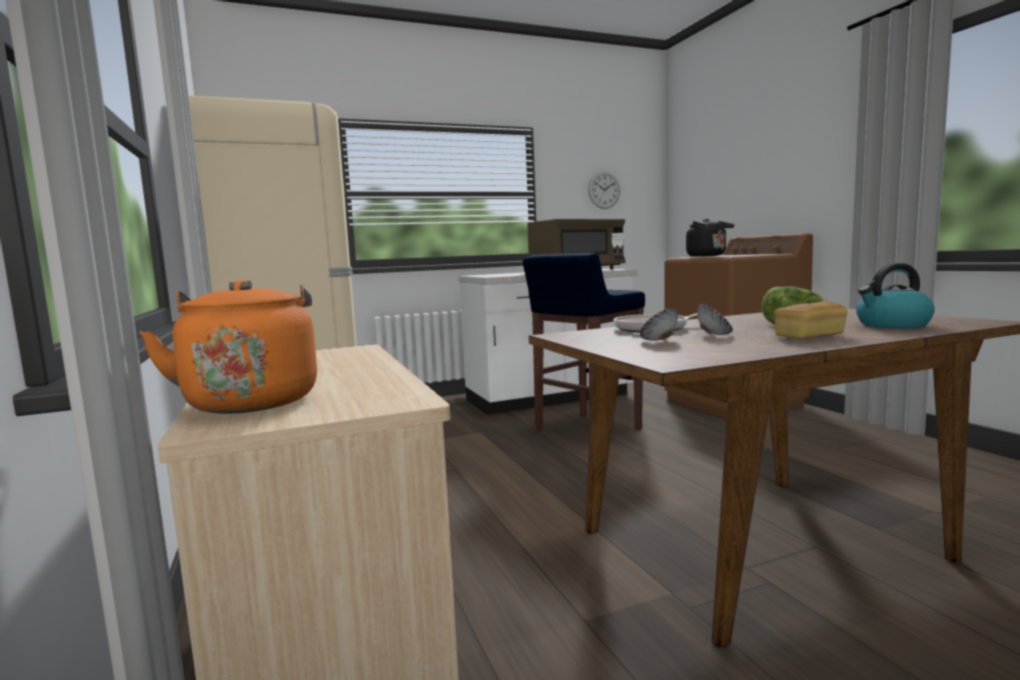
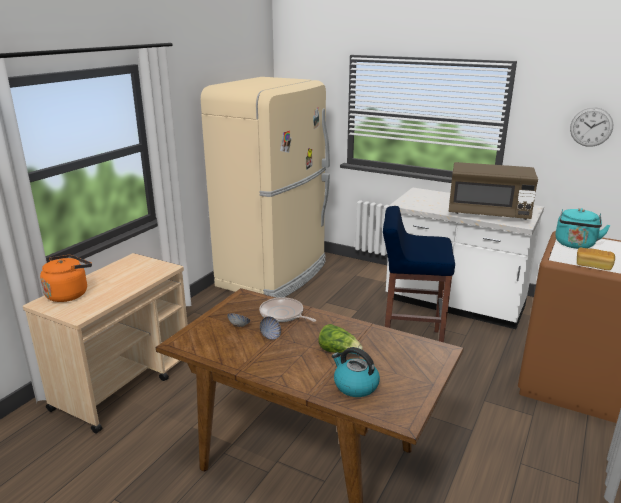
camera: 50 degrees right, 15 degrees up
(708, 256) = (575, 245): black kettle -> turquoise kettle
(809, 336) = (281, 364): bread -> bread (593, 266)

